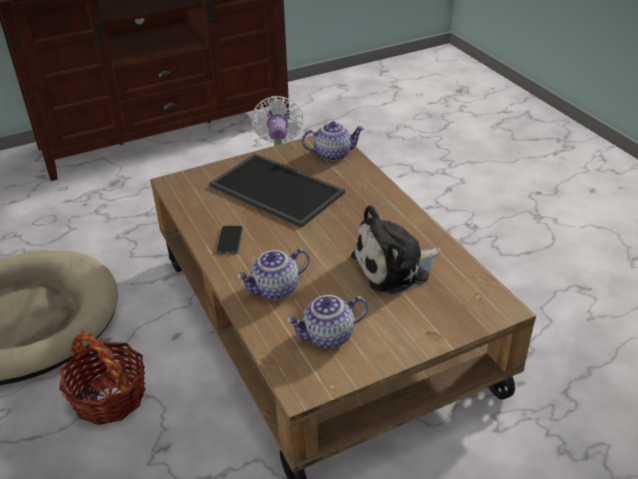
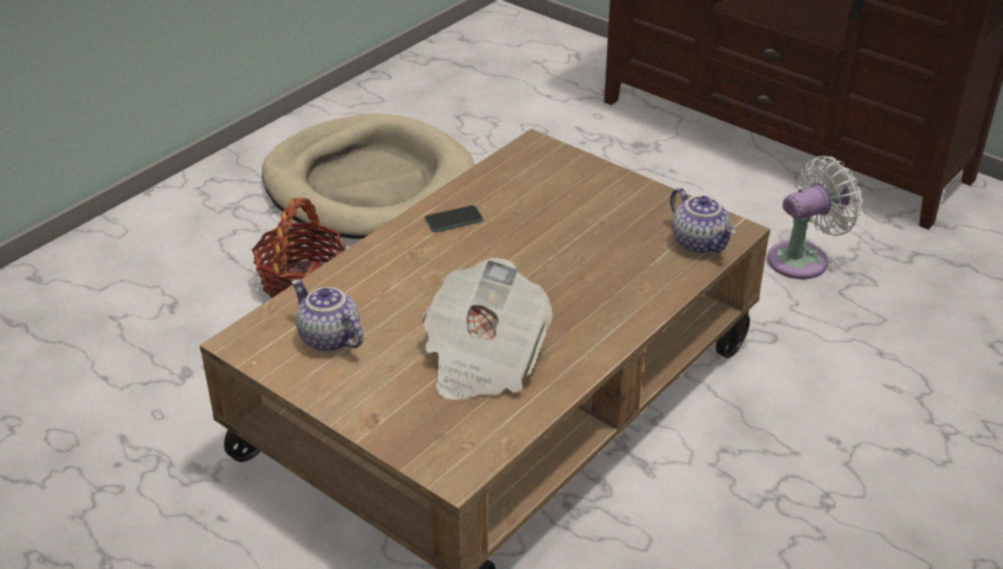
camera: 65 degrees right, 0 degrees up
(274, 190) = (576, 220): tray -> none
(275, 290) = (386, 279): teapot -> none
(395, 267) = (483, 359): plush toy -> newspaper

